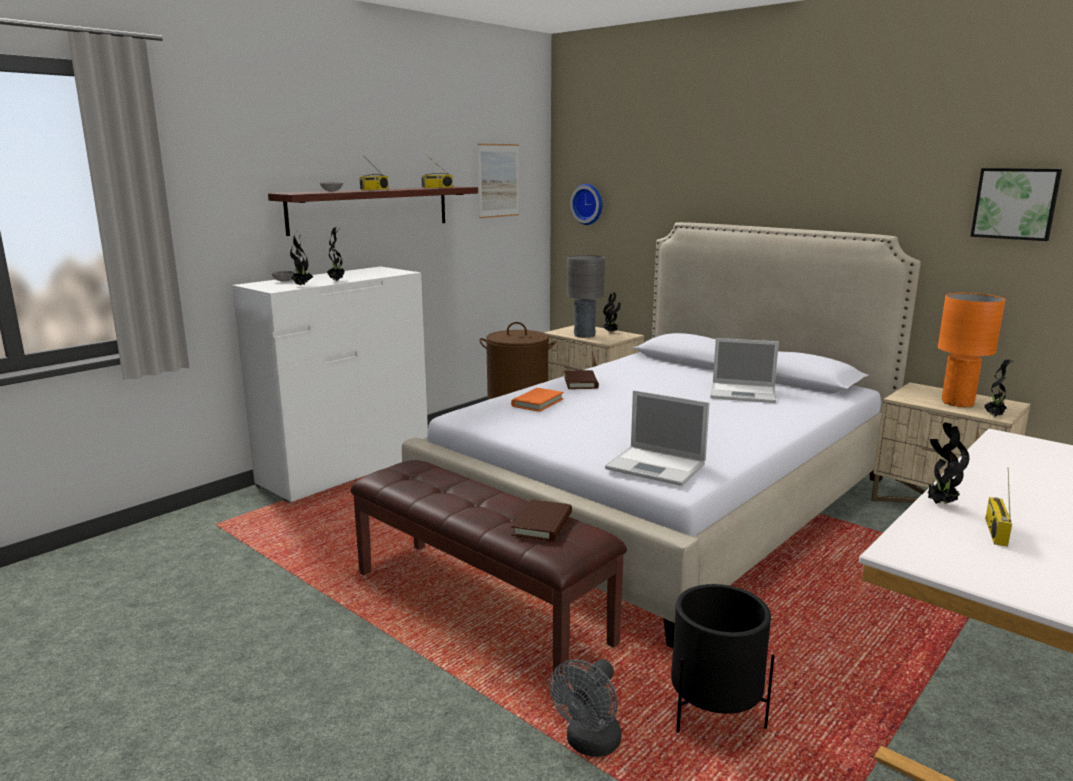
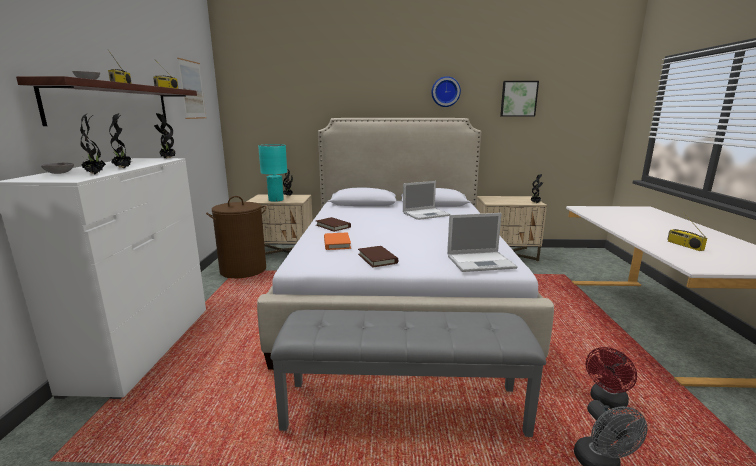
camera: 40 degrees left, 0 degrees up
(481, 606) = (404, 407): brown bench -> grey bench
(542, 524) = (473, 323): brown book -> brown book (377, 259)
(584, 335) = (275, 200): grey table lamp -> turquoise table lamp
(588, 204) = (254, 110): wall clock -> wall clock (445, 92)
(714, 713) = (606, 402): black planter -> red fan
(940, 503) = (642, 240): potted plant -> potted plant (167, 158)
(957, 403) = (512, 200): orange table lamp -> none

